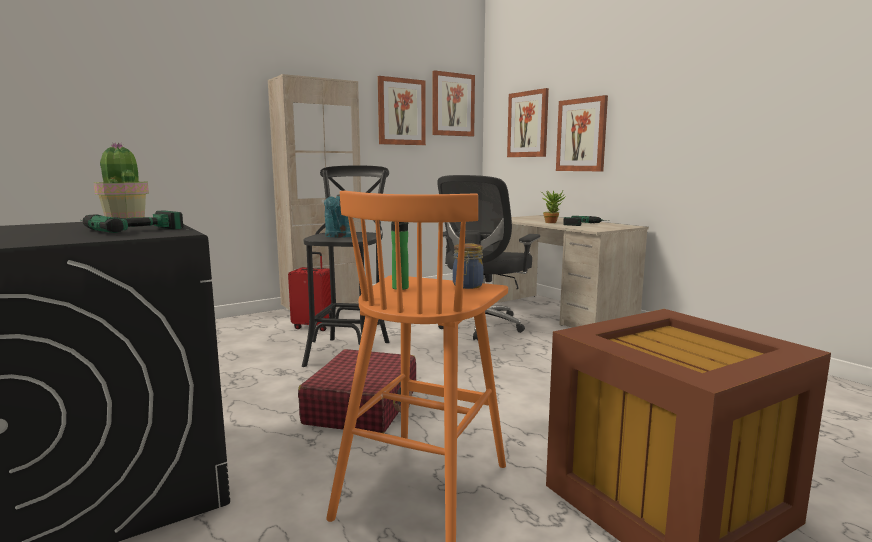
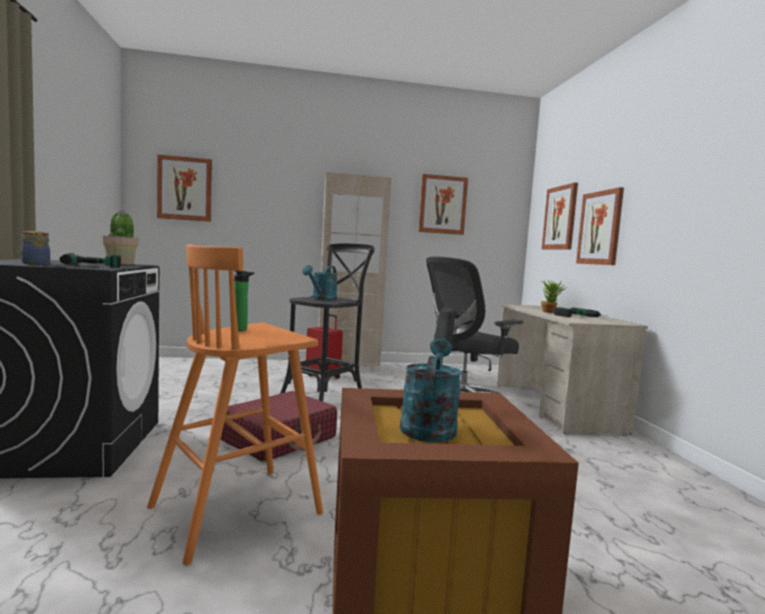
camera: 25 degrees right, 5 degrees down
(453, 104) = (496, 199): picture -> picture (185, 189)
(467, 286) = (284, 335): jar -> jar (34, 264)
(675, 350) = (429, 425): none -> turquoise watering can

